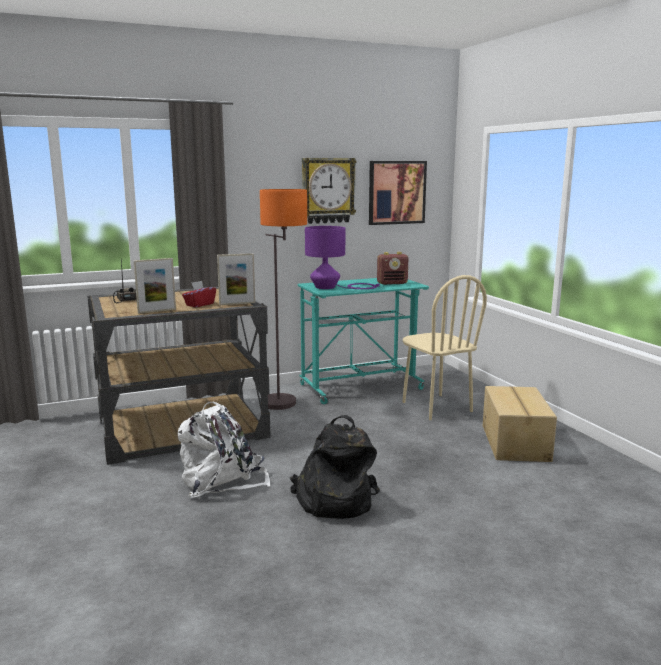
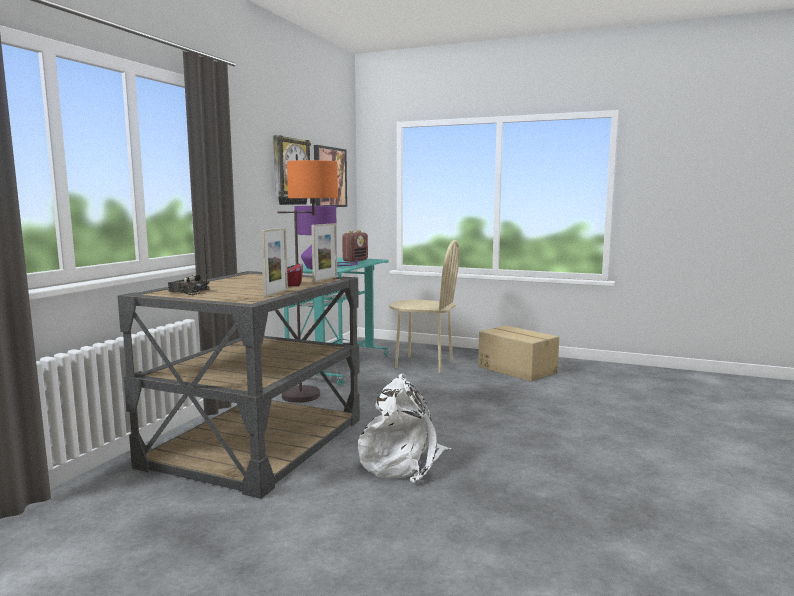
camera: 45 degrees left, 5 degrees down
(333, 500) = (509, 439): black backpack -> none

